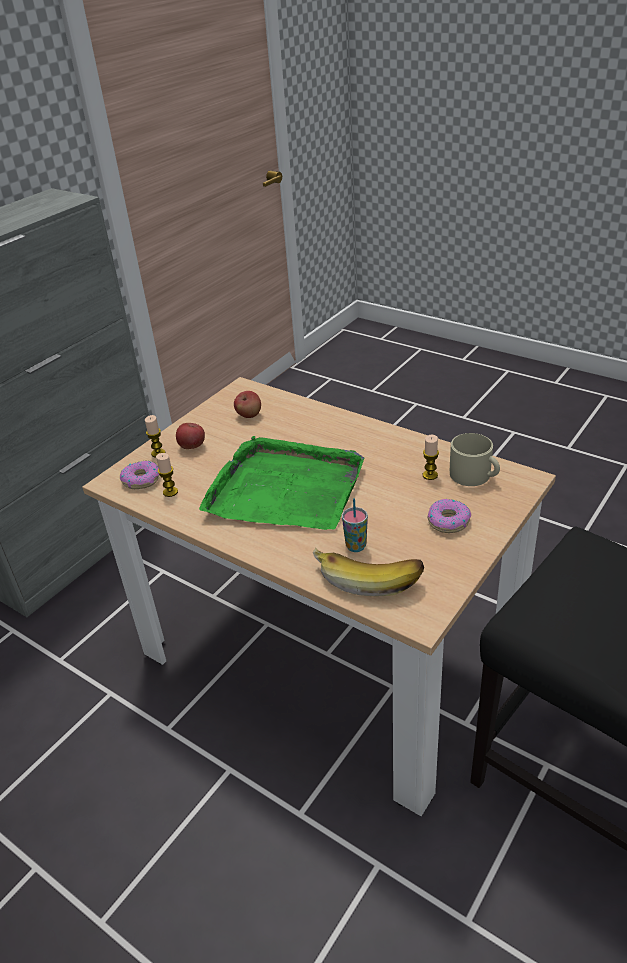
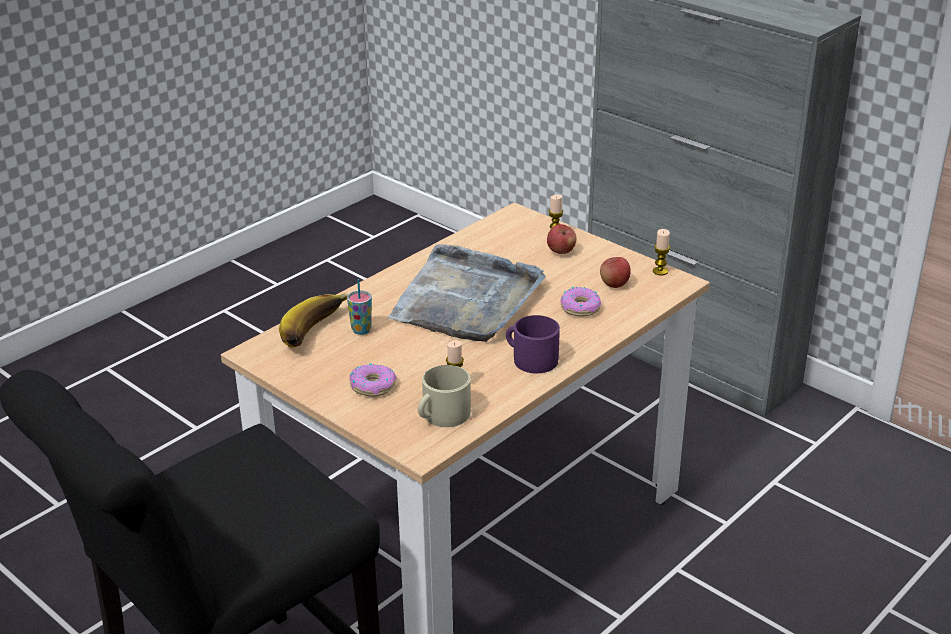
camera: 95 degrees right, 5 degrees down
(141, 480) = (512, 227): donut -> donut (580, 307)
(170, 492) = (486, 242): candle -> candle (660, 271)
(285, 489) = (466, 299): green tray -> grey tray
(375, 443) = (530, 359): none -> purple mug

